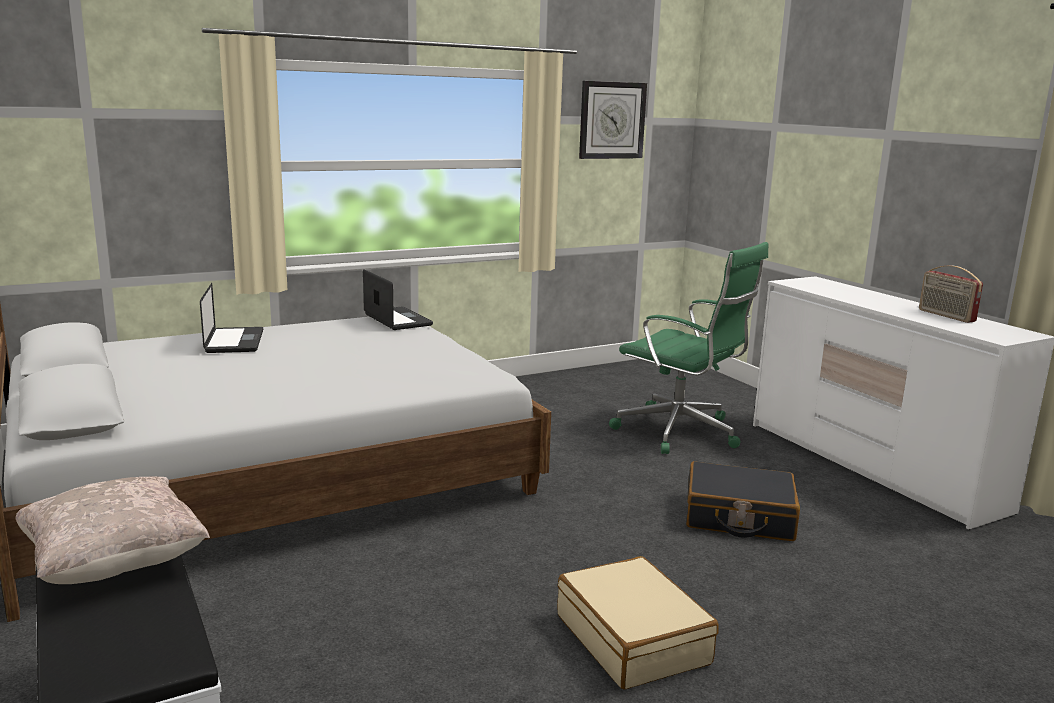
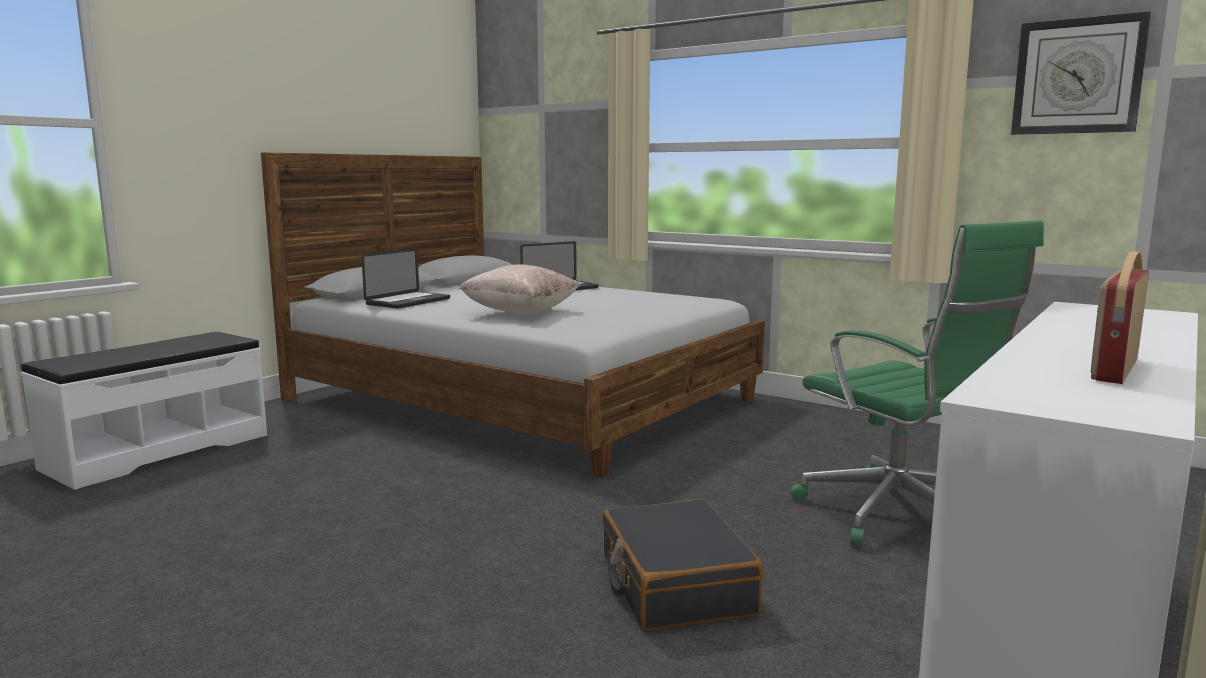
camera: 65 degrees right, 5 degrees down
(115, 564) = (191, 342): beige pillow -> beige pillow (521, 313)
(397, 320) = (699, 300): laptop -> laptop (408, 301)
(633, 639) = (333, 565): beige suitcase -> none
(681, 432) = (899, 516): green office chair -> green office chair turned 45 degrees counterclockwise

